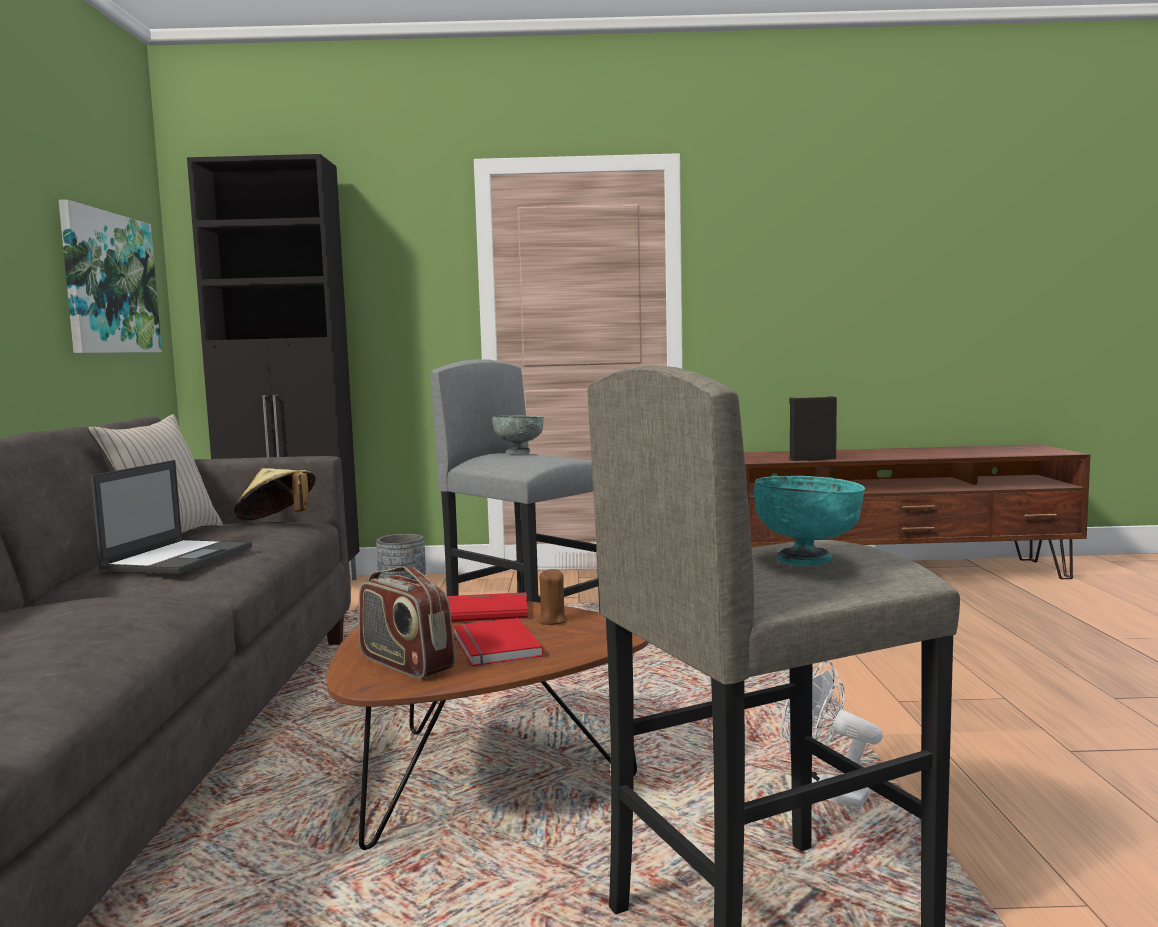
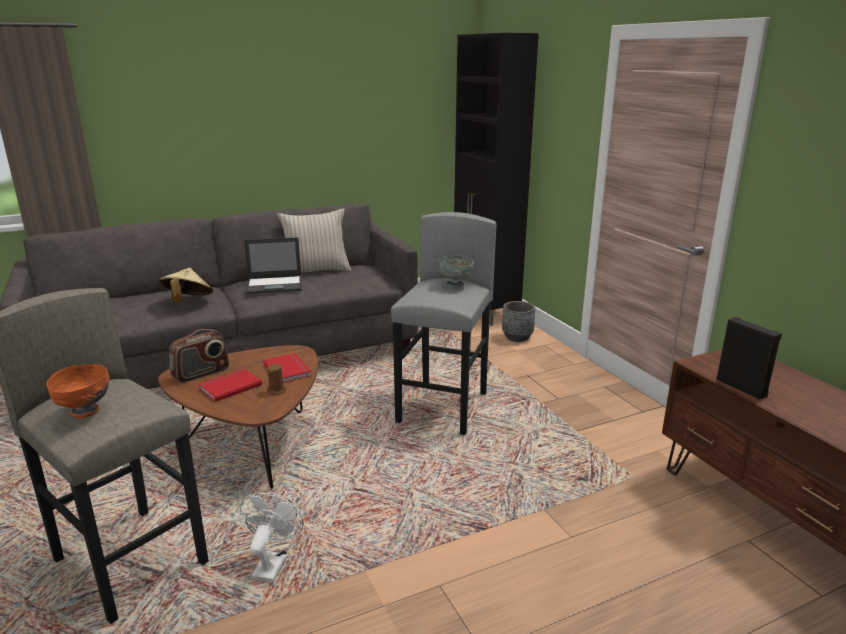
camera: 65 degrees right, 15 degrees up
(109, 283) = (410, 116): picture -> none
(278, 521) = (364, 278): beige hat -> beige hat (187, 302)
(405, 664) = (201, 374): radio -> radio turned 150 degrees counterclockwise
(806, 559) = (85, 412): turquoise bowl -> orange bowl

